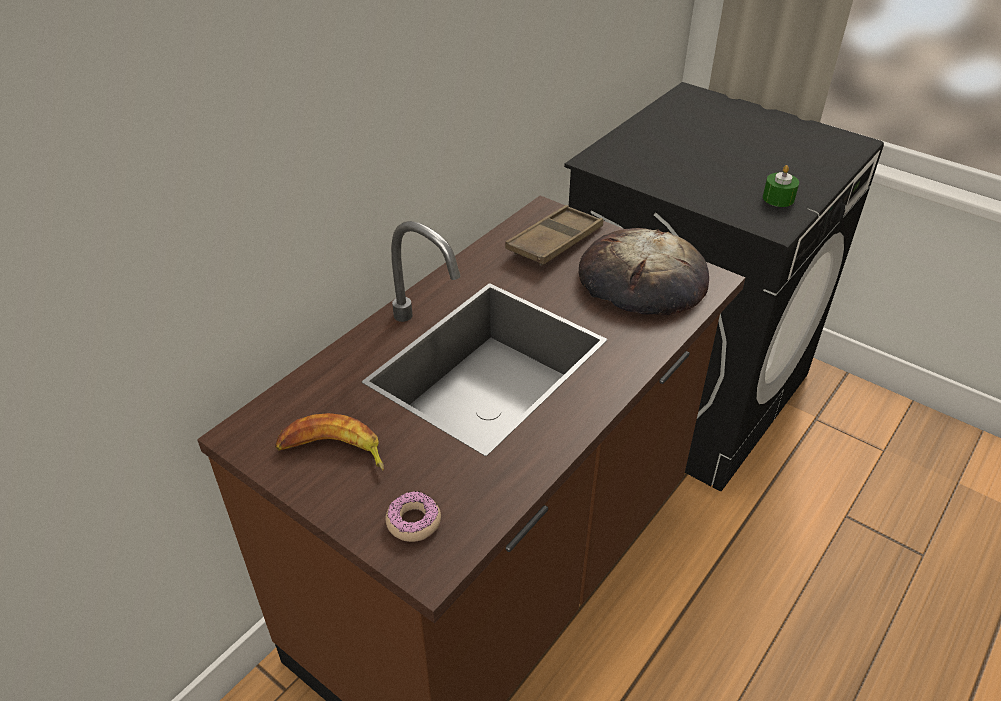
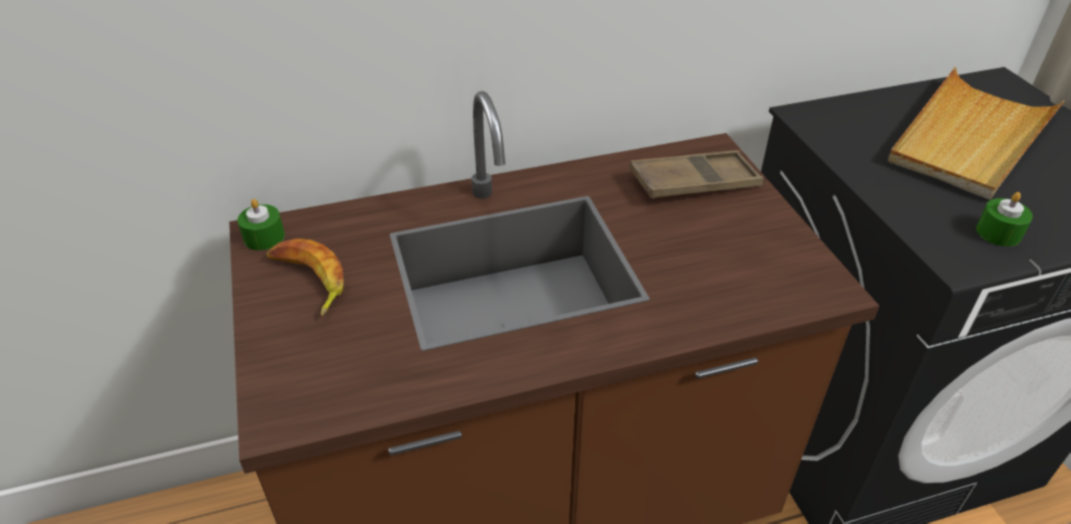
camera: 35 degrees right, 0 degrees up
(249, 436) = (264, 237): none -> green candle
(413, 522) = (304, 374): donut -> none
(641, 280) = (749, 257): bread -> none
(708, 140) = (970, 138): none -> beige tray

